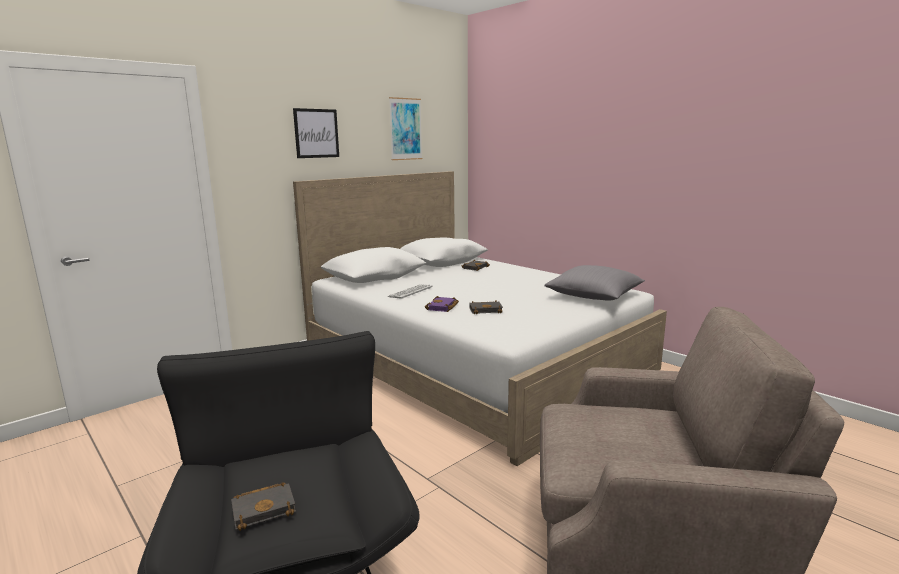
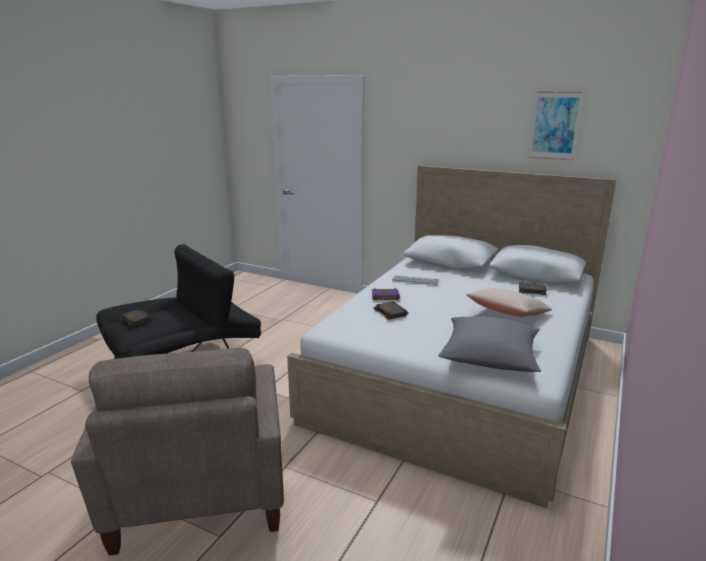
camera: 70 degrees right, 5 degrees up
(316, 133) = (449, 126): picture -> none
(516, 280) = (507, 314): none -> beige pillow

